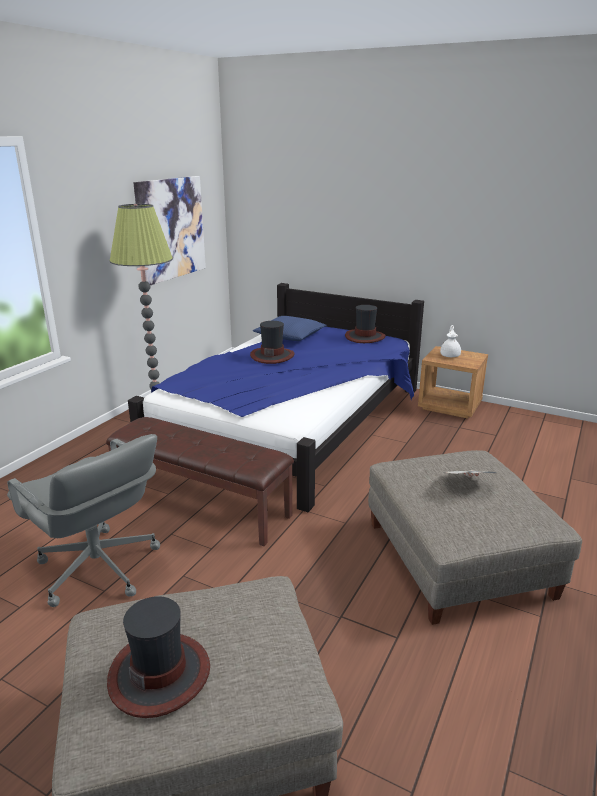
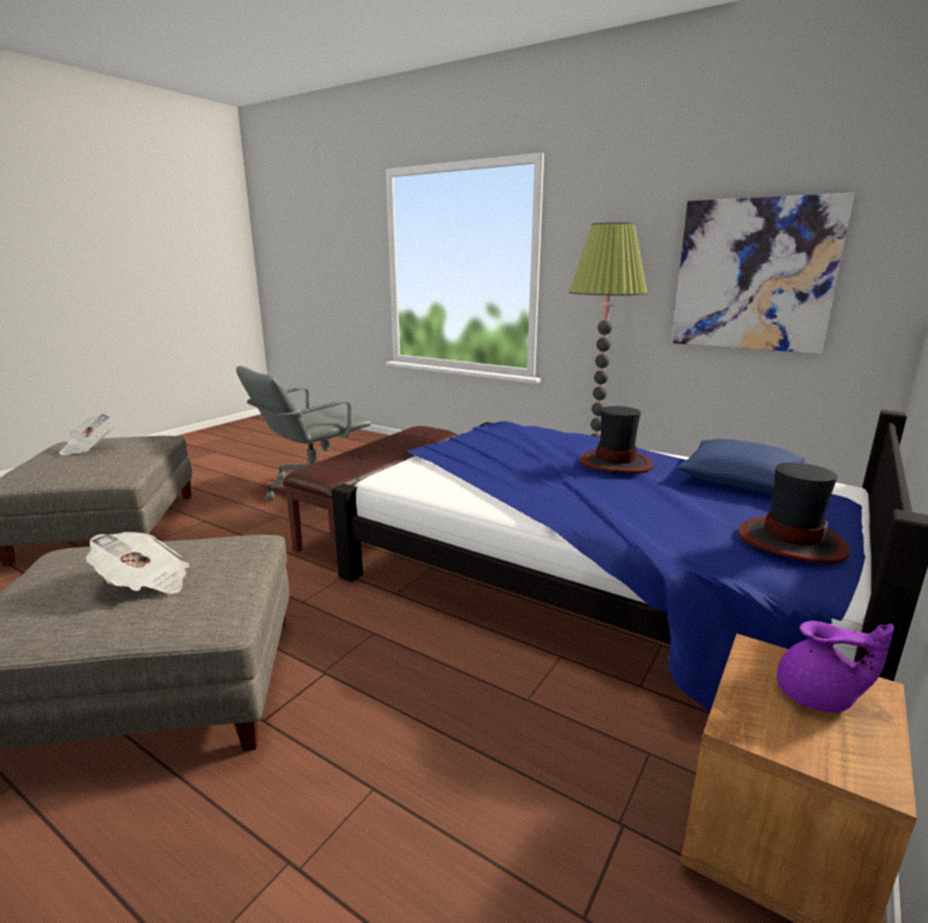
camera: 95 degrees right, 5 degrees down
(160, 673) = (89, 448): hat -> newspaper
(450, 355) = (818, 697): white teapot -> purple teapot

